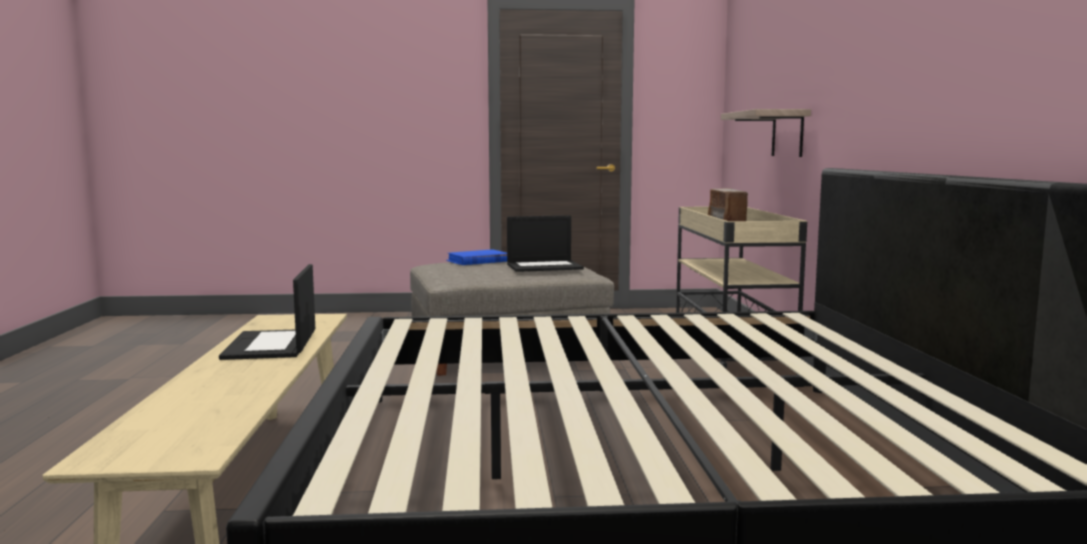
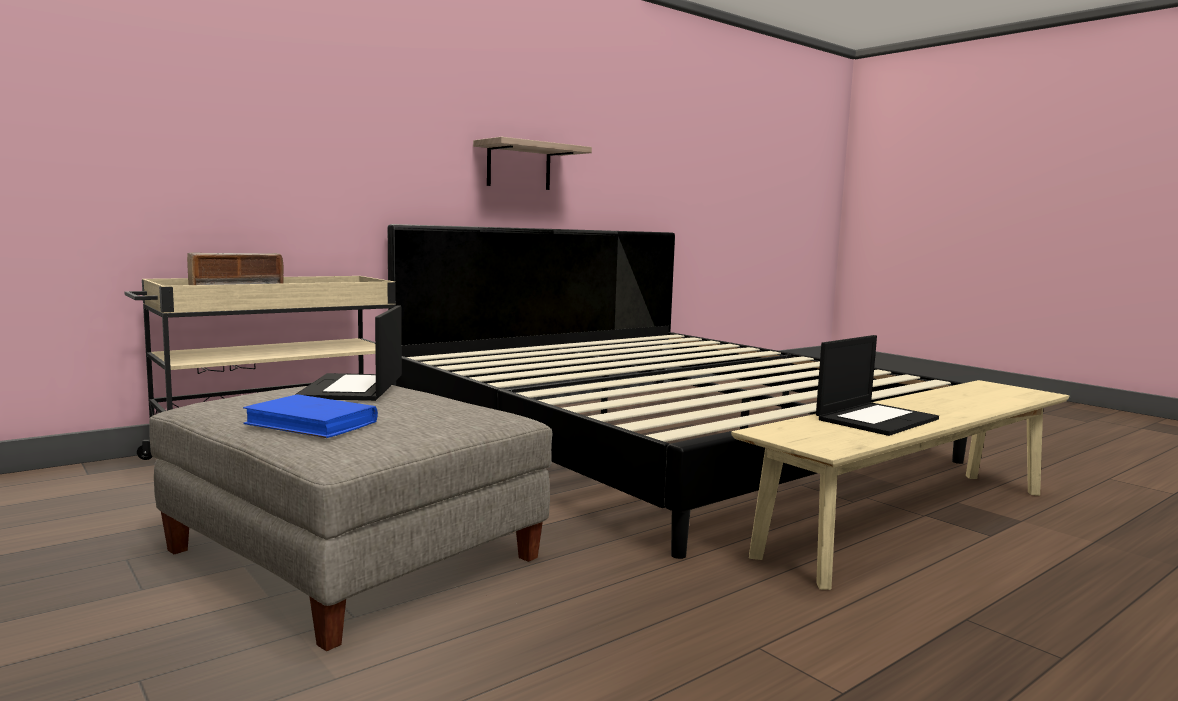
camera: 125 degrees left, 0 degrees up
(545, 266) = (353, 388): laptop -> laptop turned 135 degrees counterclockwise
(787, 134) = (235, 183): shelf -> shelf (519, 166)

